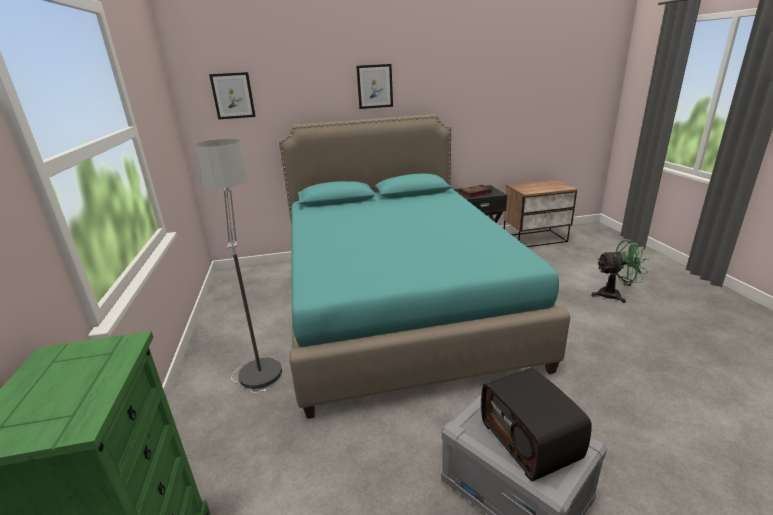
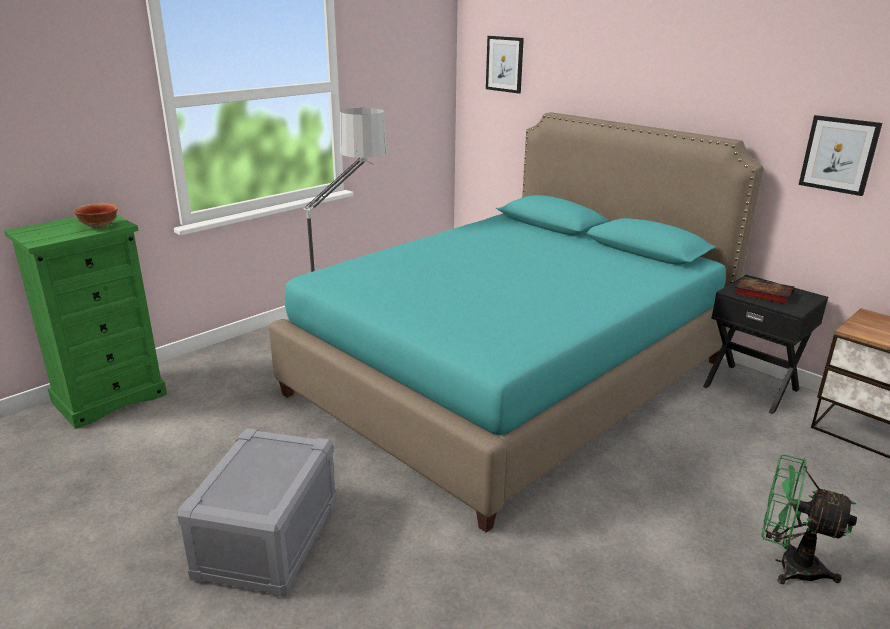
camera: 55 degrees right, 0 degrees up
(103, 360) = (100, 226): none -> bowl
(375, 86) = (664, 79): picture -> picture (839, 155)
(531, 440) = (256, 479): radio -> none
(614, 295) = (787, 564): green fan -> green fan turned 150 degrees clockwise

